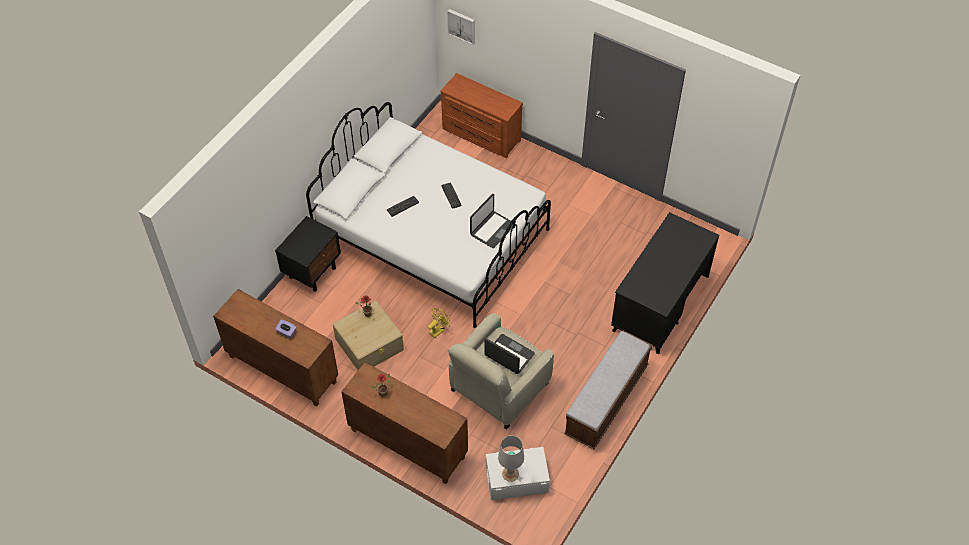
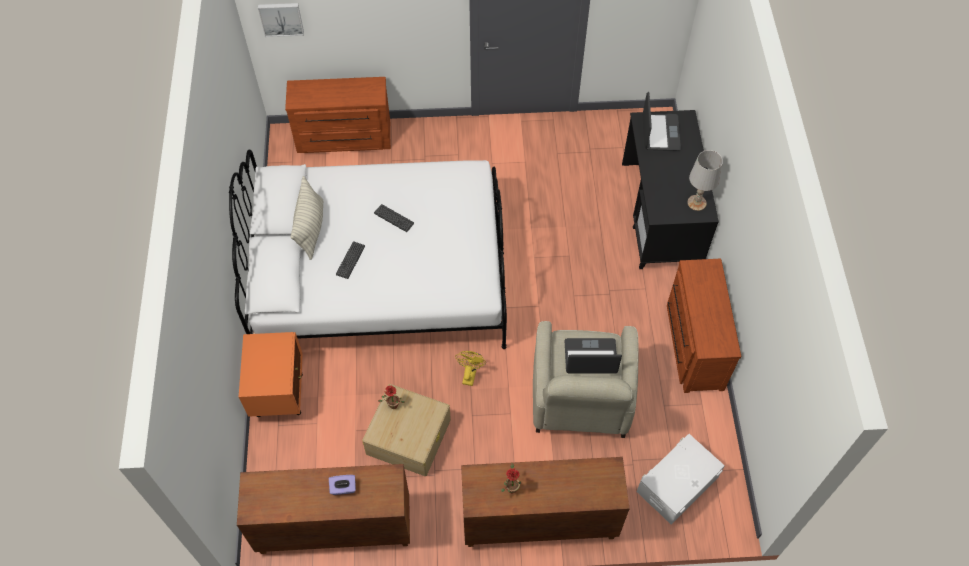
camera: 35 degrees left, 5 degrees up
(313, 272) = (279, 393): black nightstand -> orange nightstand
(394, 174) = (311, 228): none -> pillow
(492, 230) = (468, 231): laptop -> laptop (660, 132)
(510, 473) = (682, 484): white table lamp -> white table lamp (697, 202)
(606, 400) = (692, 344): bench -> brown dresser

